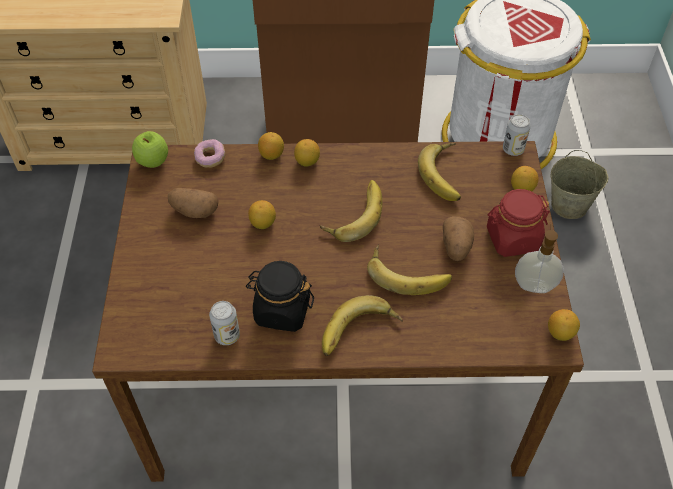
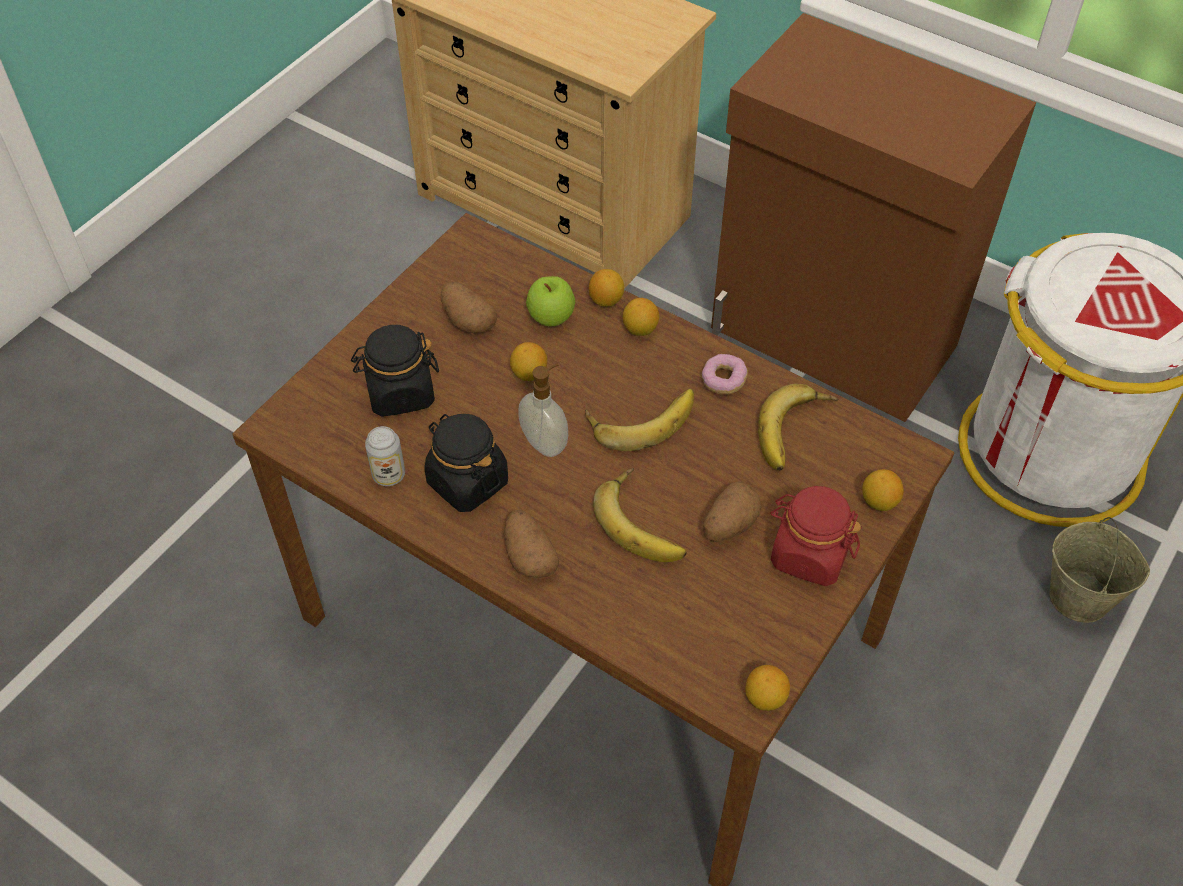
camera: 35 degrees right, 0 degrees up
(153, 162) = (470, 242): apple -> apple (551, 318)
(189, 280) = (400, 393): none -> black jar
(210, 158) = (534, 269): donut -> donut (723, 381)
(359, 333) = (529, 556): banana -> potato
(513, 149) = (913, 447): can -> none
(534, 285) = (785, 624): soap dispenser -> soap dispenser (545, 443)

